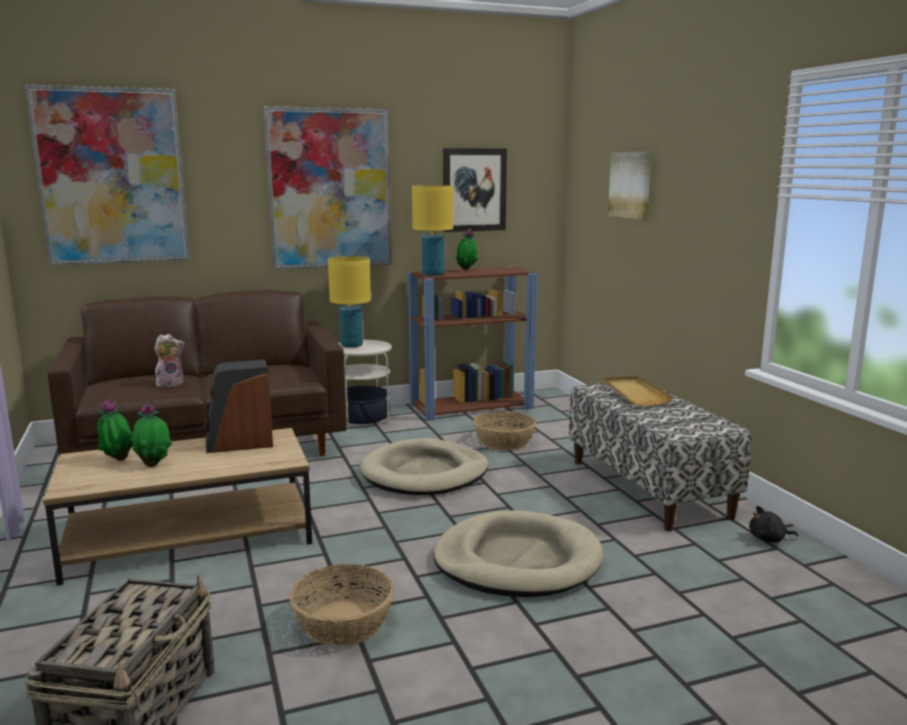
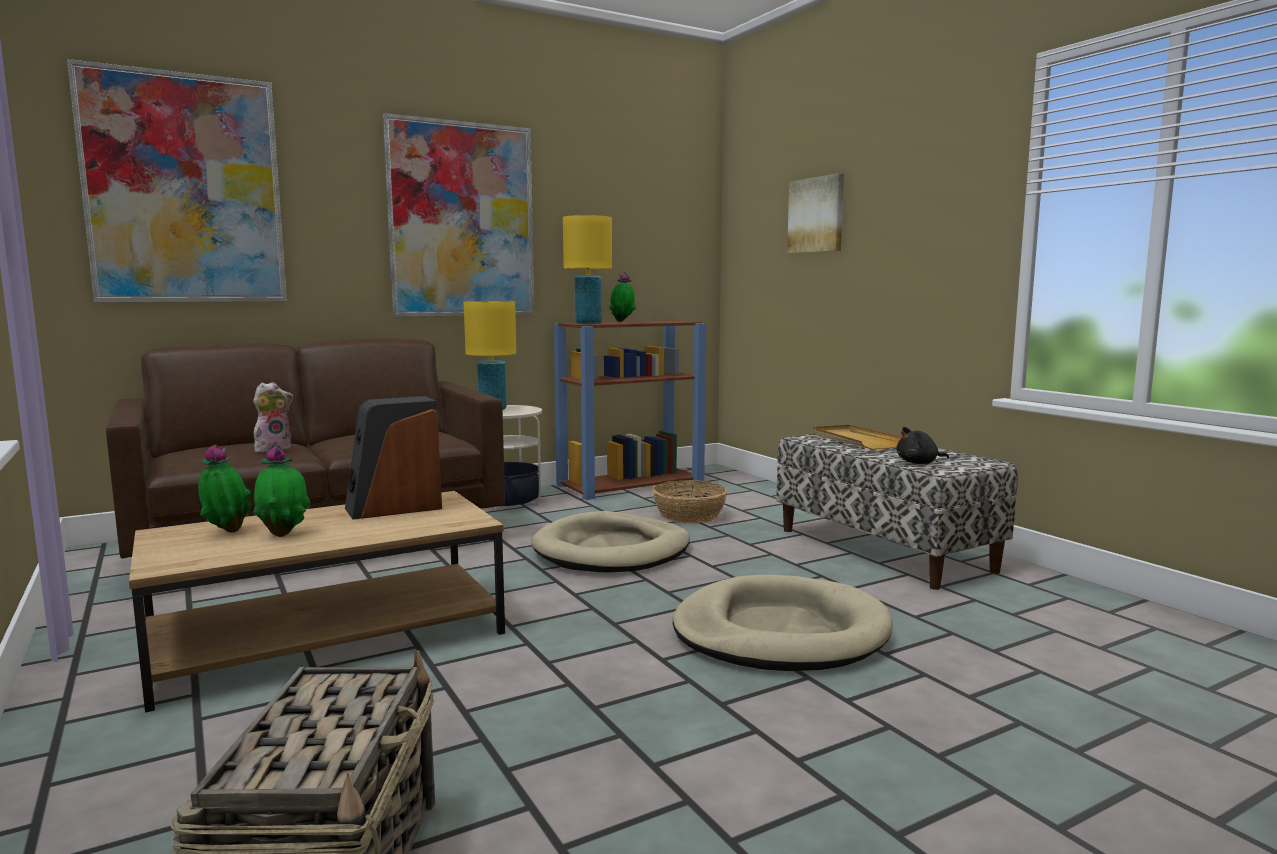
camera: 10 degrees left, 5 degrees down
(343, 623) = (593, 721): basket -> none
(474, 190) = (626, 230): picture -> none
(769, 539) = (1052, 589): black plush toy -> black plush toy (919, 463)

